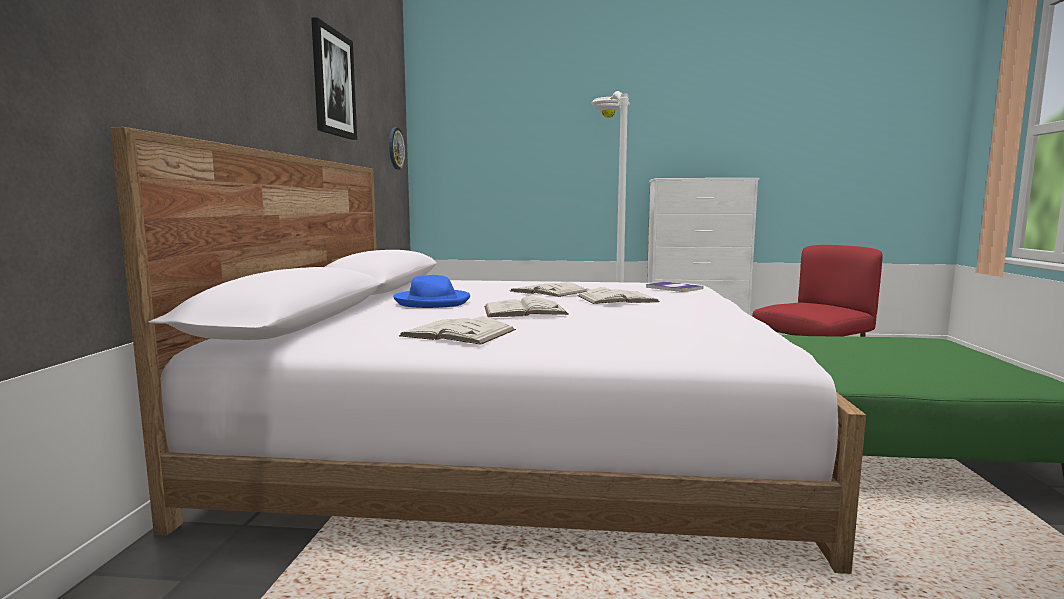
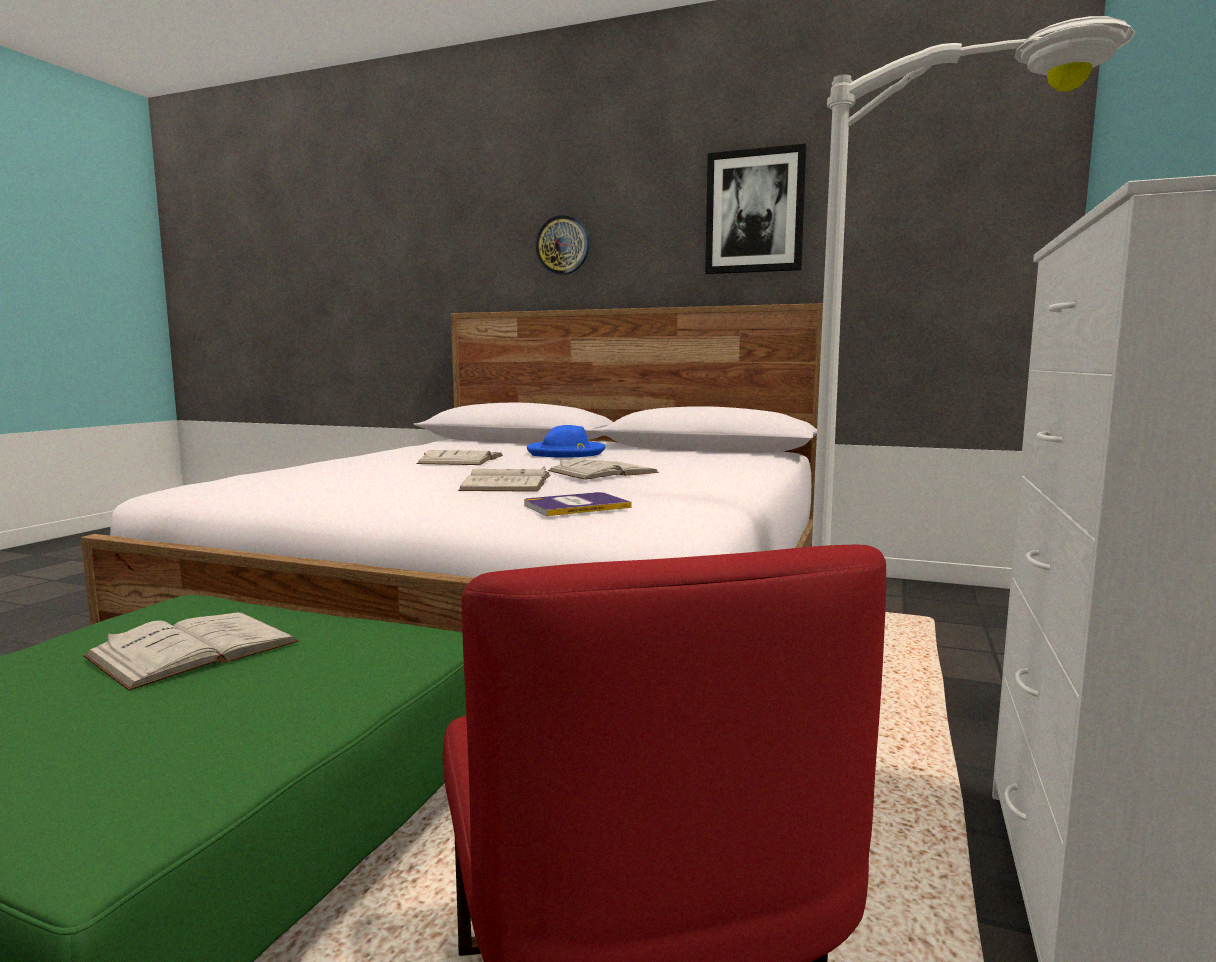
camera: 105 degrees right, 0 degrees up
(395, 148) = (994, 256): wall clock -> wall clock (563, 245)
(458, 333) = (403, 452): white book -> white book (194, 649)

